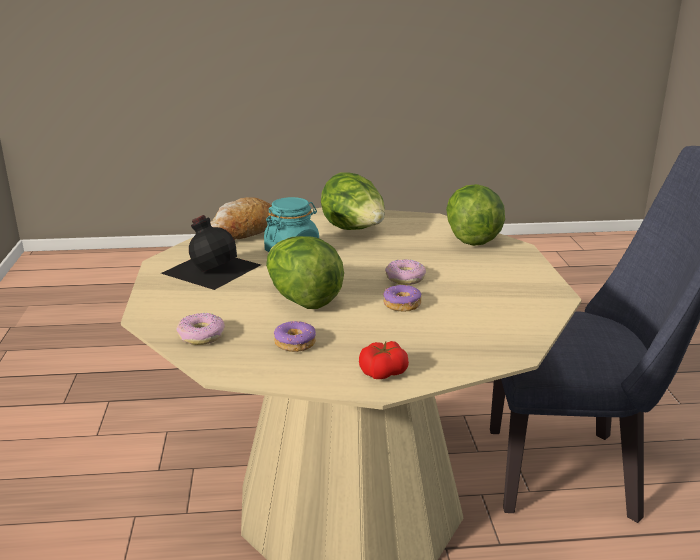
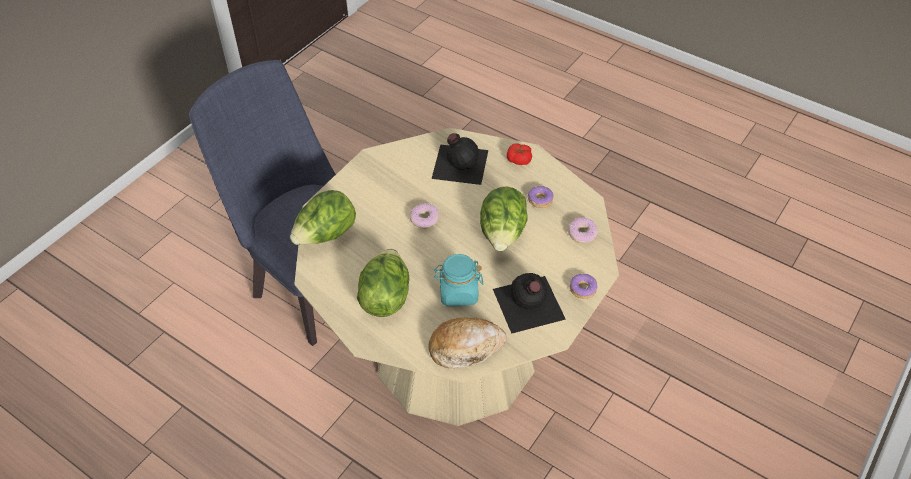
camera: 140 degrees left, 25 degrees up
(402, 305) = (456, 197): donut -> donut (583, 289)
(452, 334) = (459, 163): none -> black bottle

